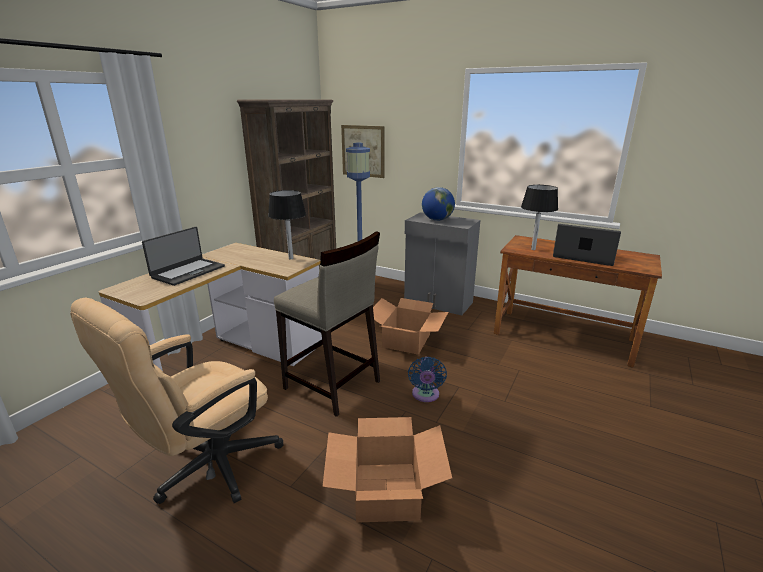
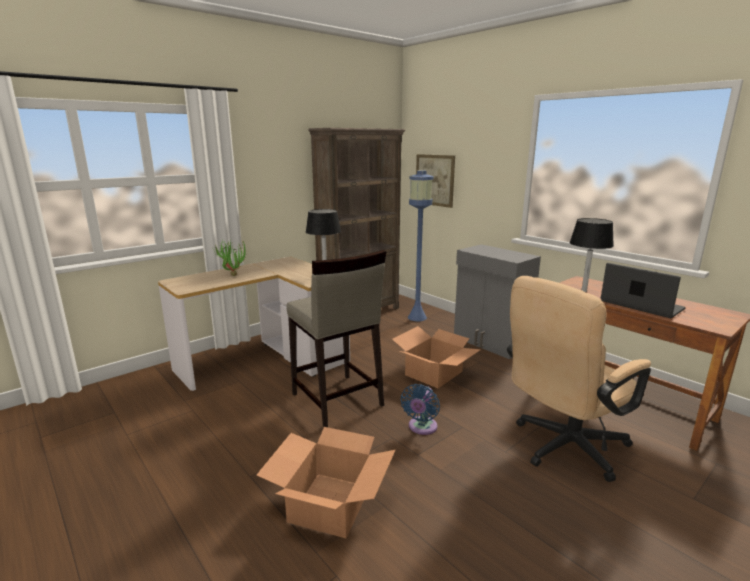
camera: 20 degrees right, 5 degrees down
(188, 272) = (232, 274): laptop -> potted plant
(206, 468) = (194, 444): beige office chair -> beige office chair (563, 448)
(437, 220) = (491, 252): globe -> none

